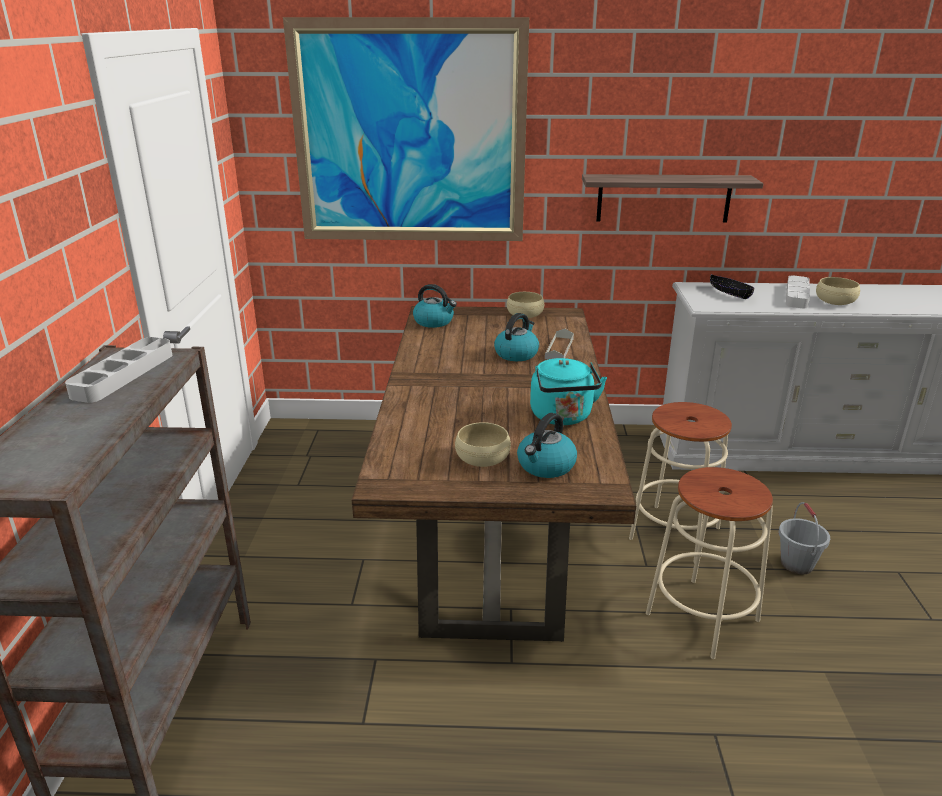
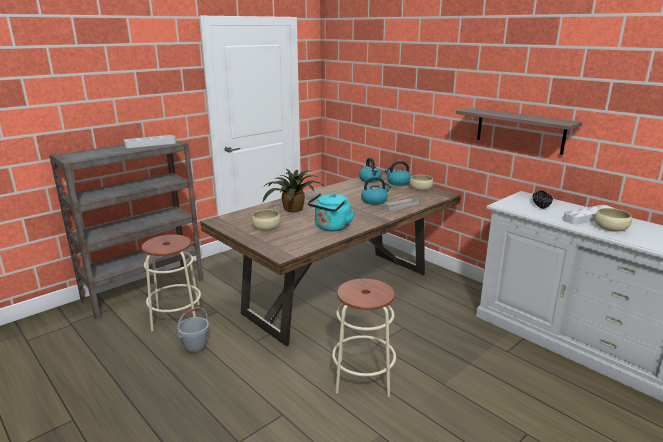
camera: 45 degrees right, 5 degrees down
(409, 135) = (387, 75): picture -> none
(447, 412) = (292, 210): none -> potted plant
(546, 466) = (281, 239): kettle -> kettle (398, 183)
(674, 533) = (418, 341): beige stool -> beige stool (176, 317)
(796, 564) = (462, 390): grey bucket -> grey bucket (195, 347)

